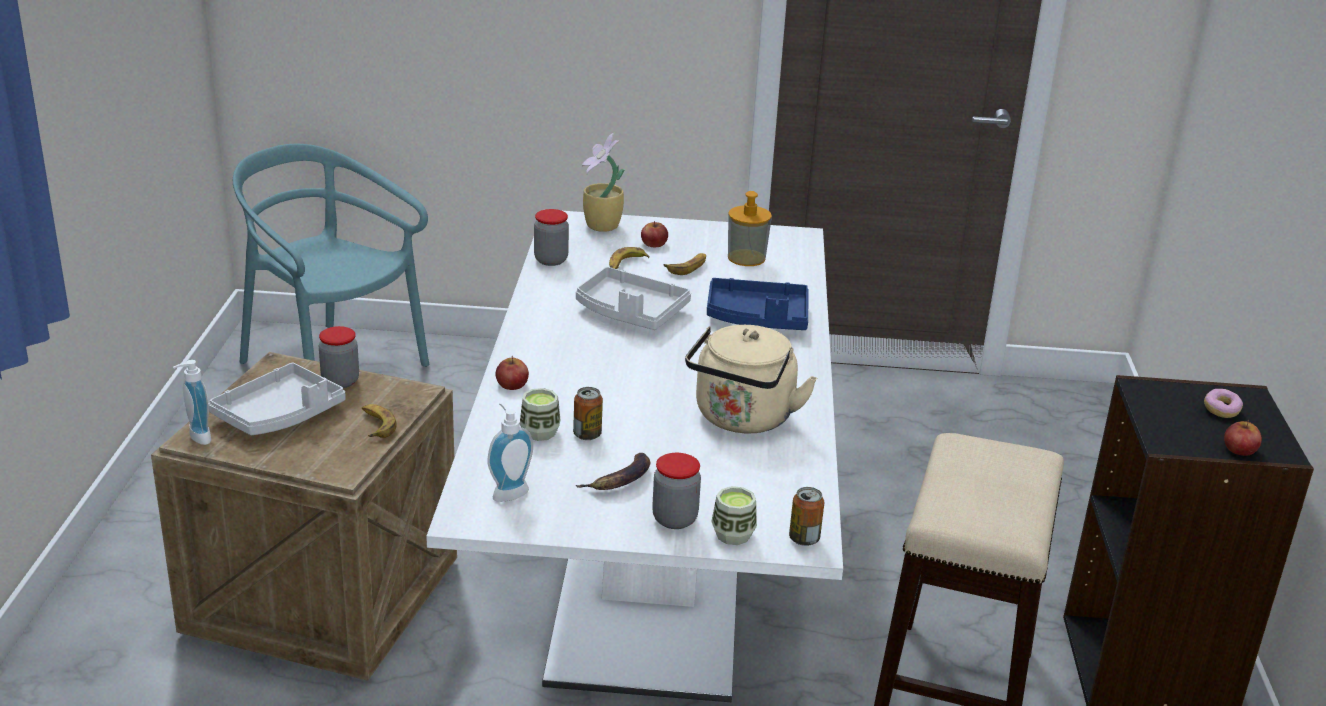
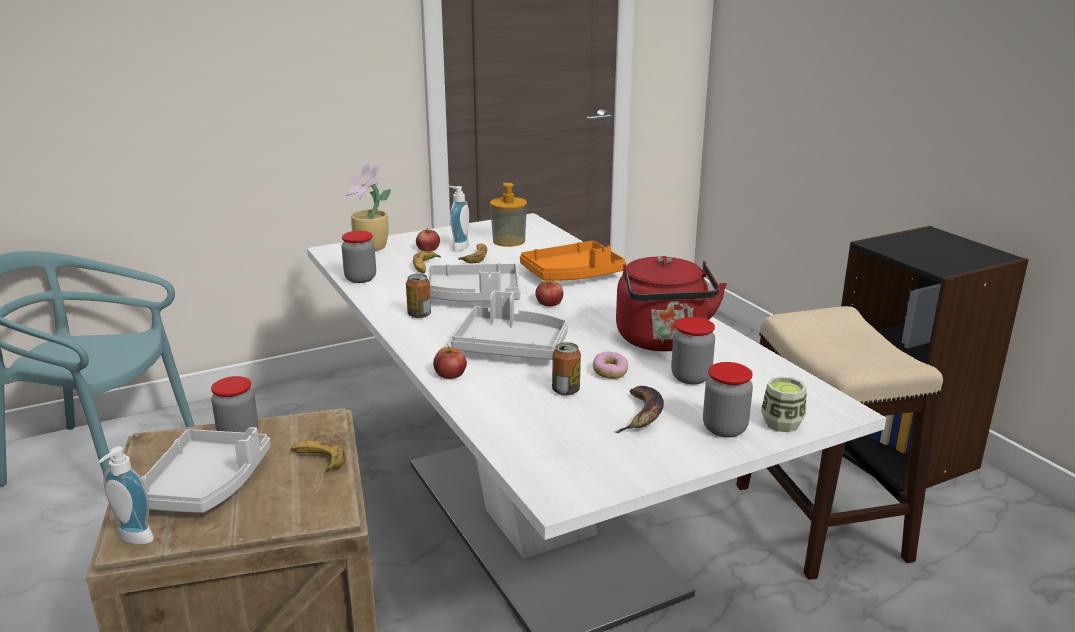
camera: 30 degrees left, 5 degrees down
(508, 492) = (565, 459): soap dispenser -> soap dispenser (458, 247)
(540, 432) = (525, 402): cup -> none
(595, 377) = (511, 347): none -> grey tray
(715, 463) = (691, 377): none -> jar
(742, 419) = (663, 341): beige kettle -> red kettle
(757, 318) = (573, 275): blue tray -> orange tray
(804, 539) = (831, 407): can -> can (419, 315)
(1221, 410) = (934, 244): donut -> donut (610, 372)
(1239, 449) = (979, 260): apple -> apple (549, 302)

